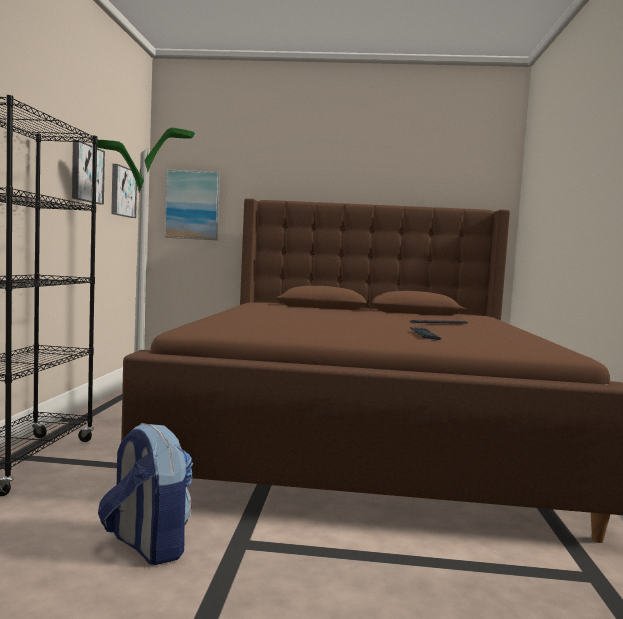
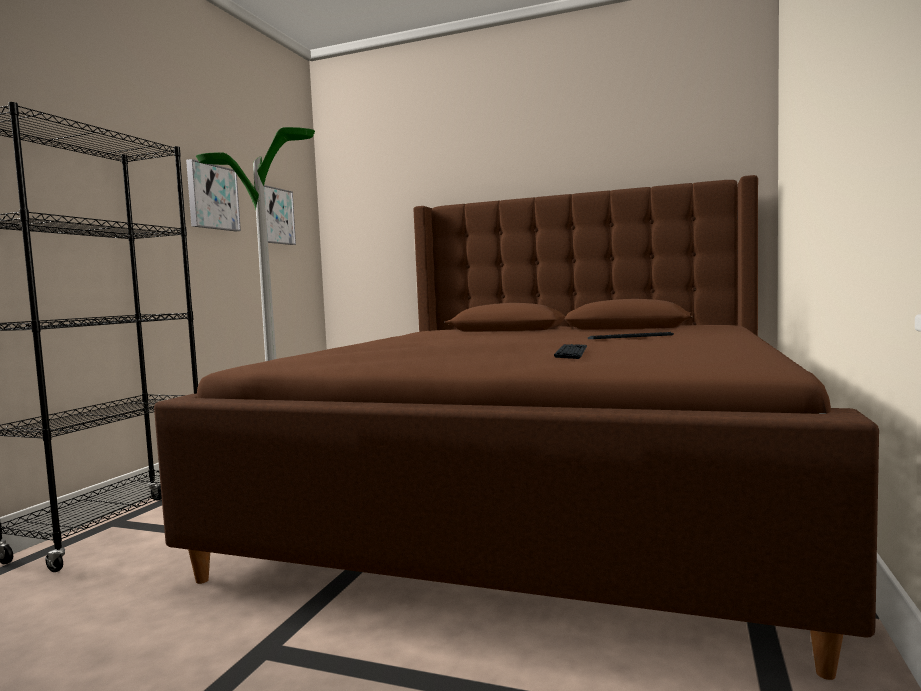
camera: 15 degrees right, 0 degrees up
(146, 545) = (150, 647): backpack -> none
(192, 205) = (364, 223): picture -> none

